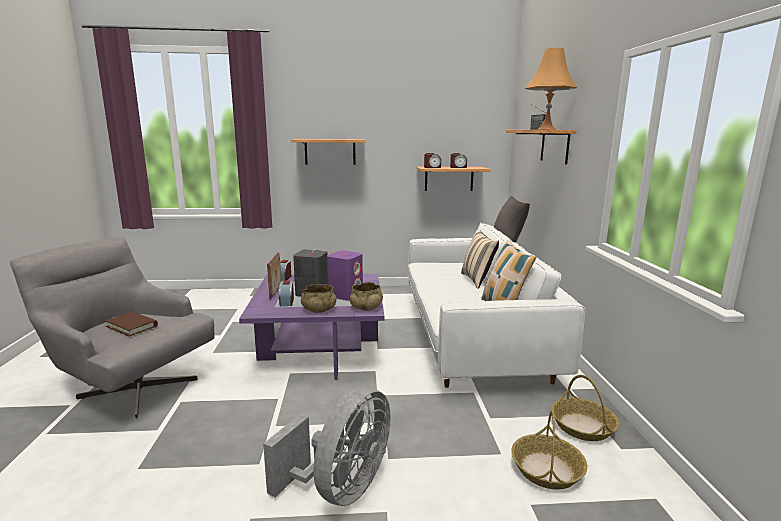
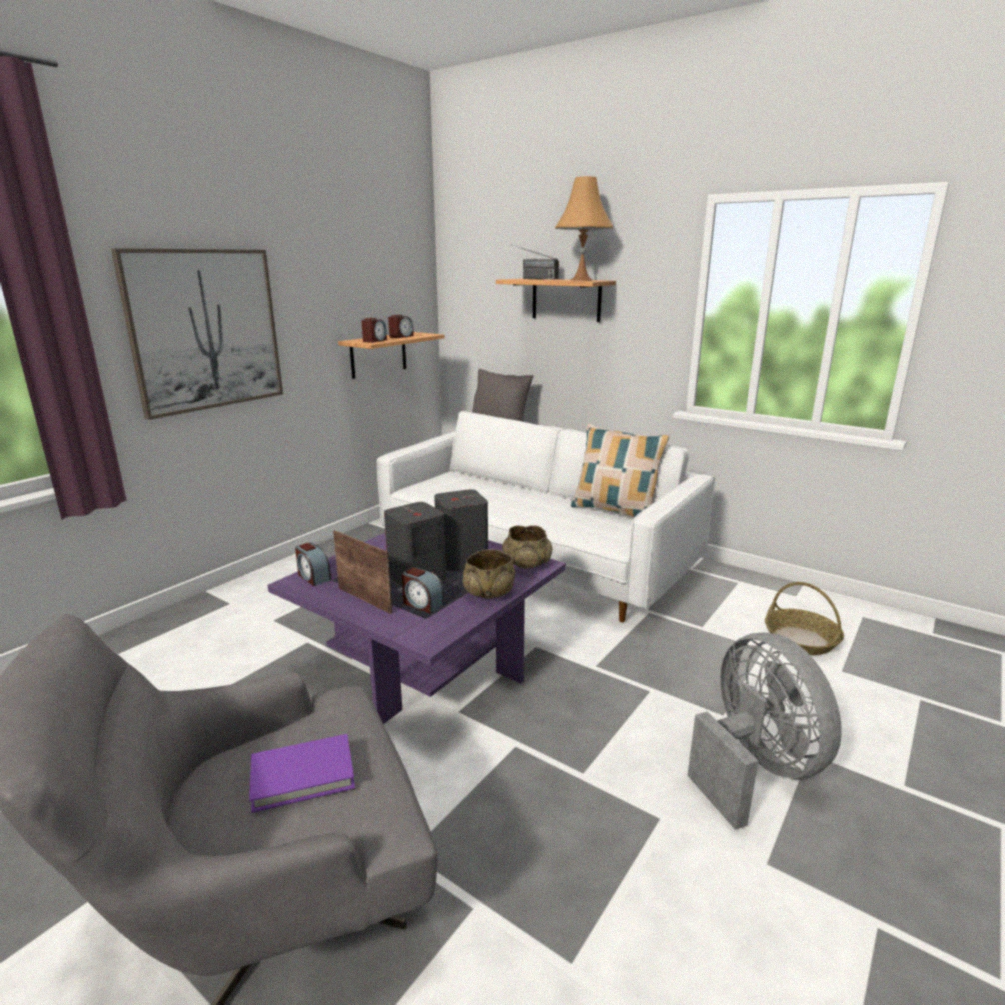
camera: 50 degrees left, 5 degrees up
(132, 326) = (303, 776): brown book -> purple book
(330, 151) = (205, 330): shelf -> picture
(345, 295) = (462, 560): purple speaker -> grey speaker
(478, 280) = (516, 487): beige pillow -> none
(583, 426) = (753, 593): basket -> none

